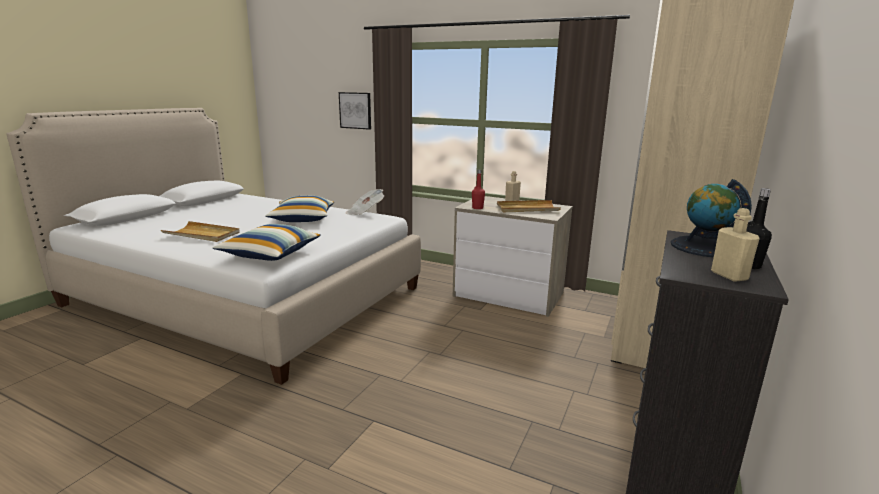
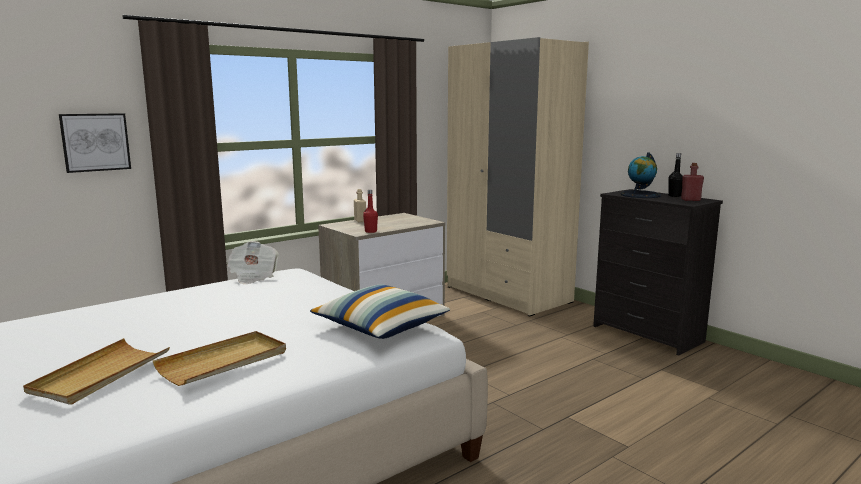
camera: 65 degrees left, 5 degrees down
(302, 219) = (229, 305): pillow -> none
(527, 209) = (396, 222): beige tray -> beige tray (100, 374)
(729, 276) = (690, 200): beige bottle -> red bottle

